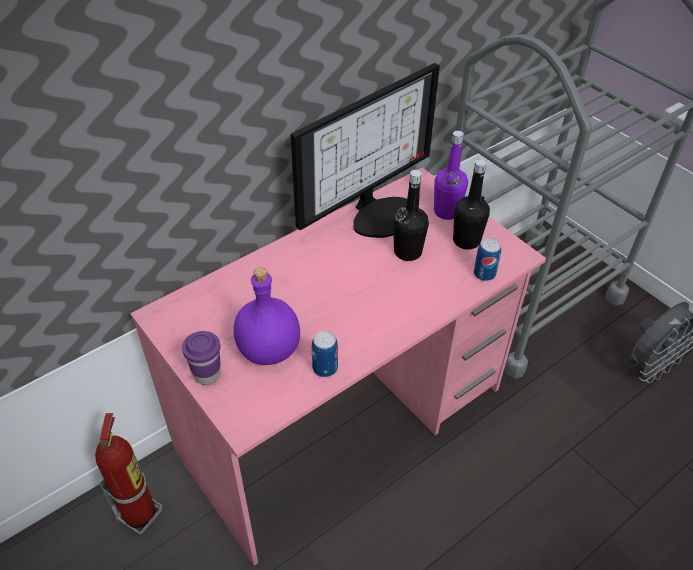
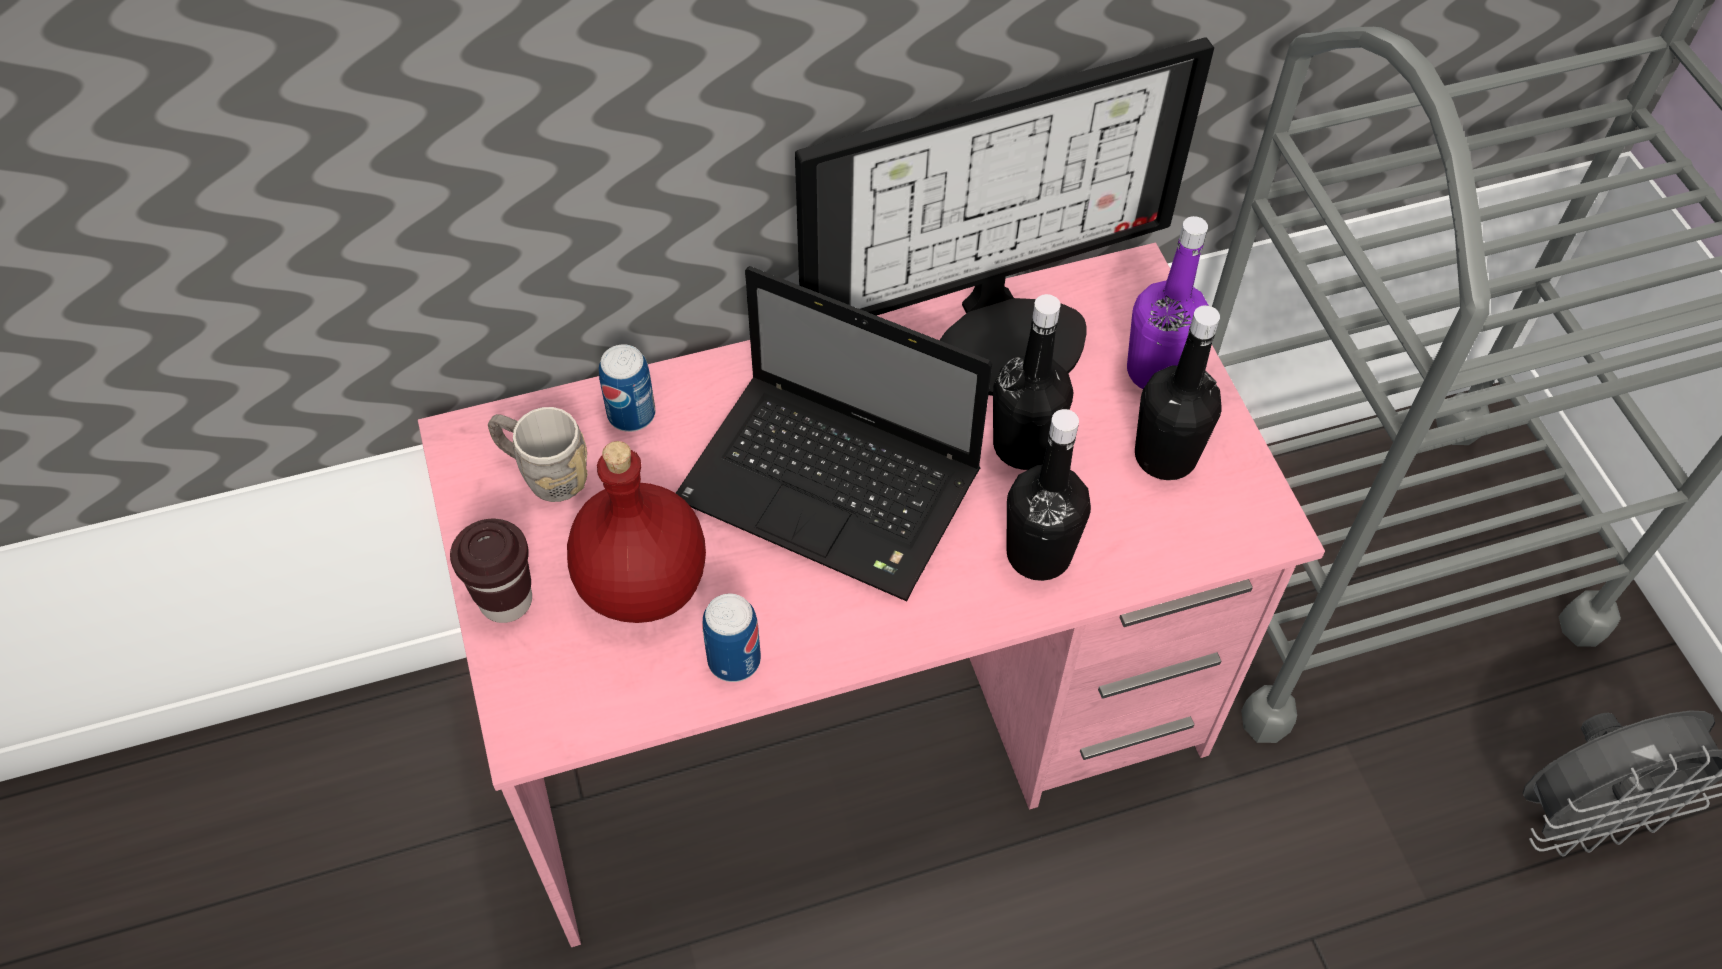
camera: 20 degrees right, 10 degrees up
(140, 513) = (406, 771): fire extinguisher -> none
(201, 318) = (544, 474): none -> grey mug
(207, 375) = (506, 600): purple cup -> brown cup
(269, 349) = (644, 583): purple bottle -> red bottle
(336, 289) = (835, 489): none -> laptop
(434, 290) = (1038, 554): none -> black bottle
(484, 274) = (1165, 549): can -> can (631, 414)

